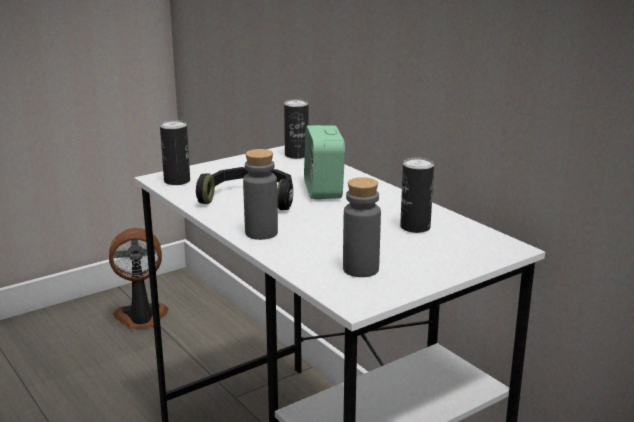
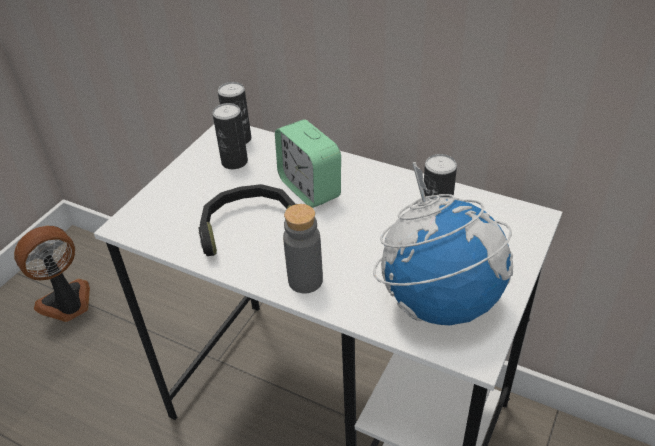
camera: 25 degrees left, 20 degrees up
(177, 181) = (149, 224): can -> can (234, 162)
(360, 269) = (439, 301): grey bottle -> globe

